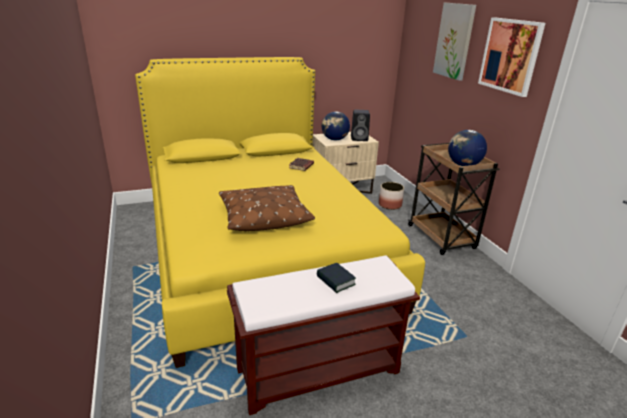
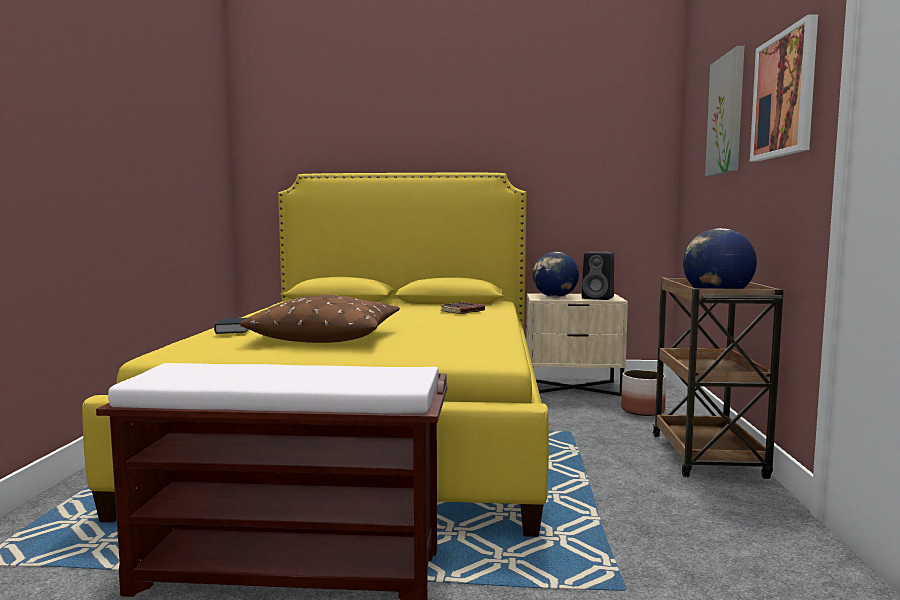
camera: 25 degrees right, 20 degrees down
(335, 281) = (306, 375): book -> book (233, 330)

